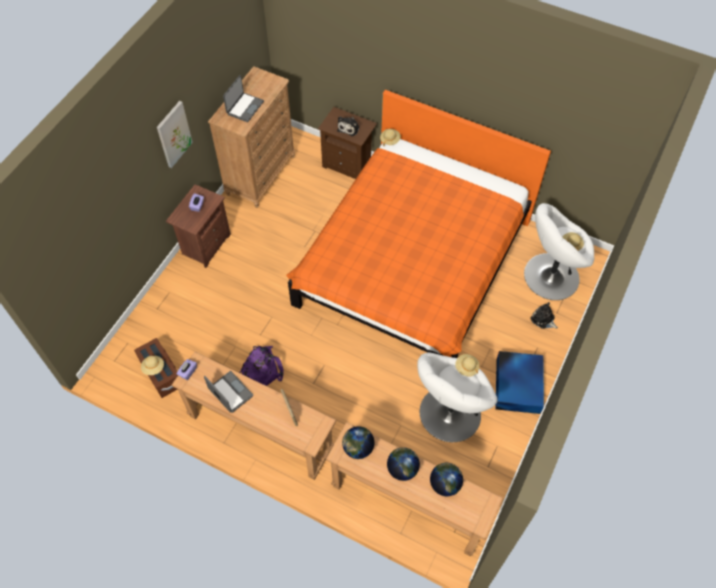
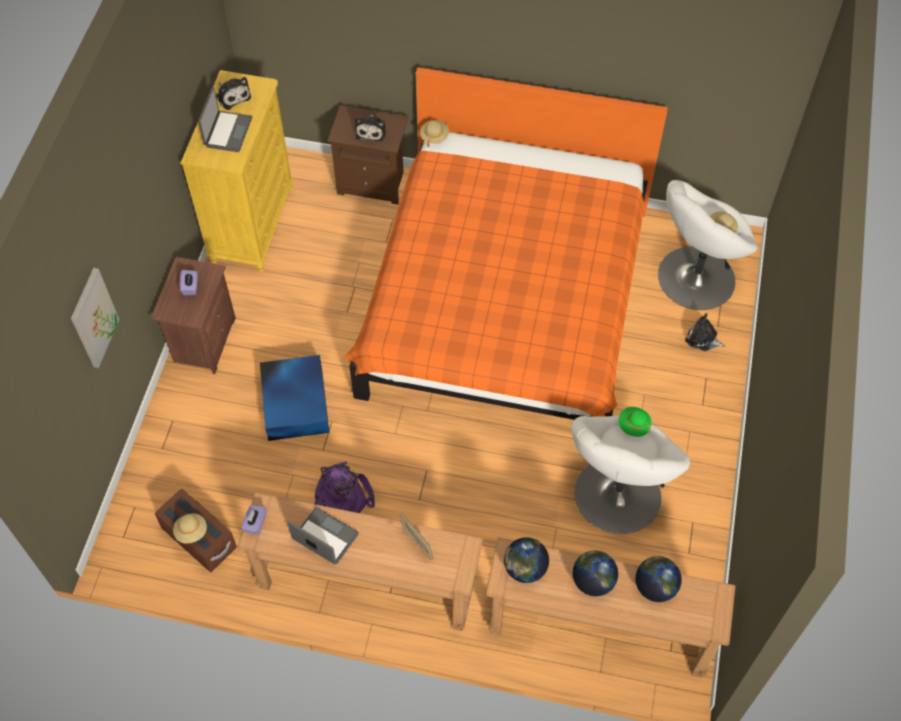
camera: 15 degrees left, 0 degrees up
(173, 134) = (144, 191): picture -> picture (93, 318)
(256, 84) = (232, 96): none -> plush toy
(260, 175) = (252, 224): brown dresser -> yellow dresser
(466, 368) = (633, 425): beige hat -> green hat
(518, 385) = (696, 434): blue storage box -> blue storage box (296, 402)

